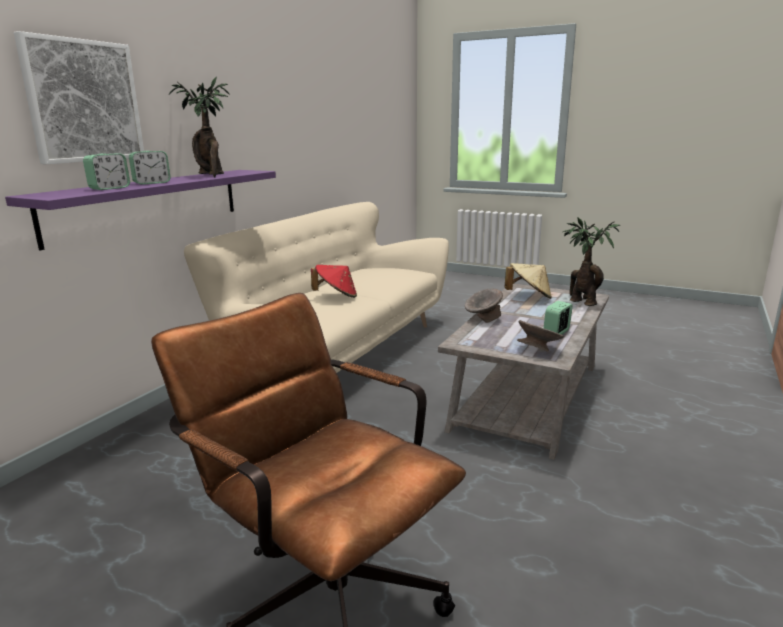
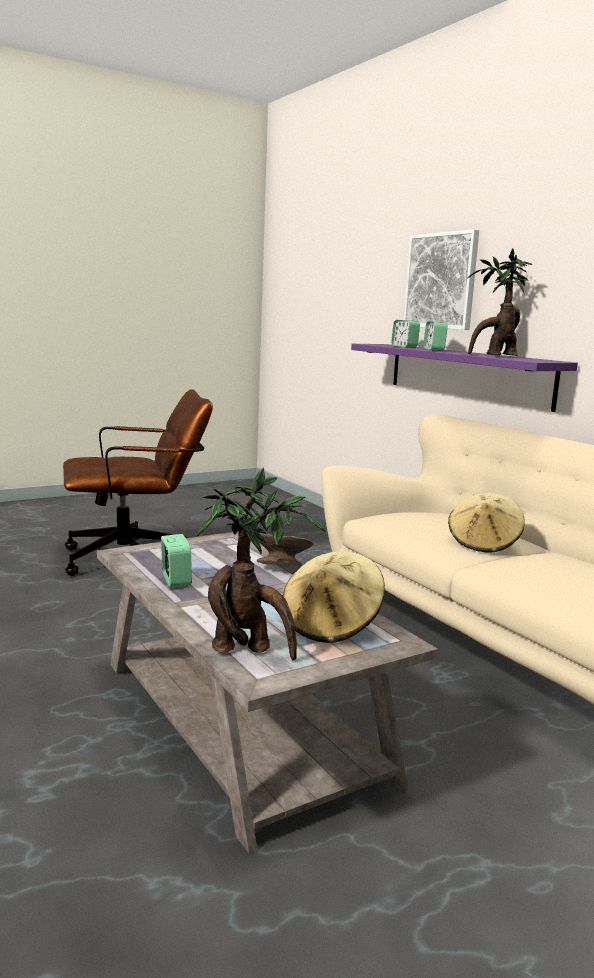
camera: 120 degrees right, 5 degrees down
(336, 296) = (484, 543): red hat -> beige hat
(538, 350) = (155, 556): grey bowl -> none

